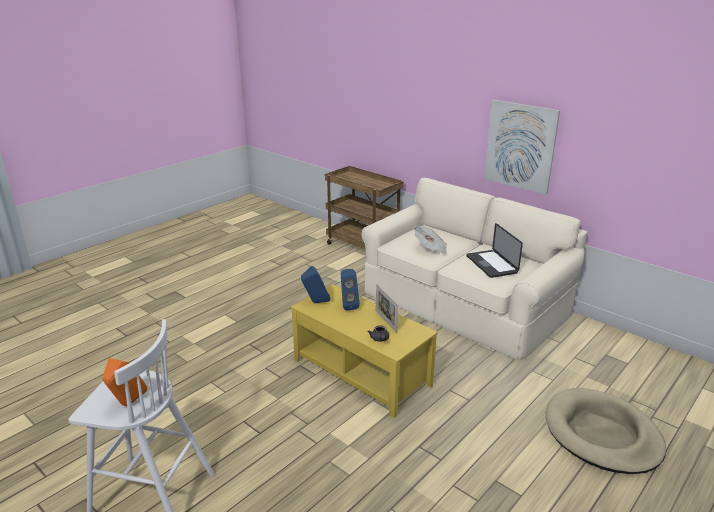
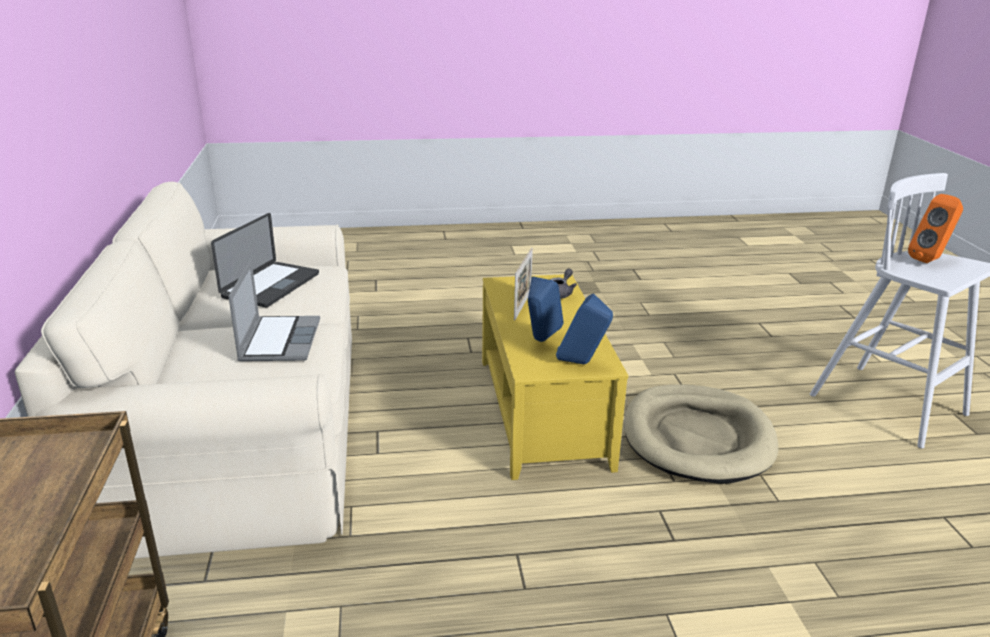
camera: 140 degrees left, 0 degrees up
(430, 249) = (279, 340): newspaper -> laptop
(520, 146) = (62, 122): picture -> none
(602, 434) = (409, 279): beige dog bed -> beige dog bed (697, 438)

